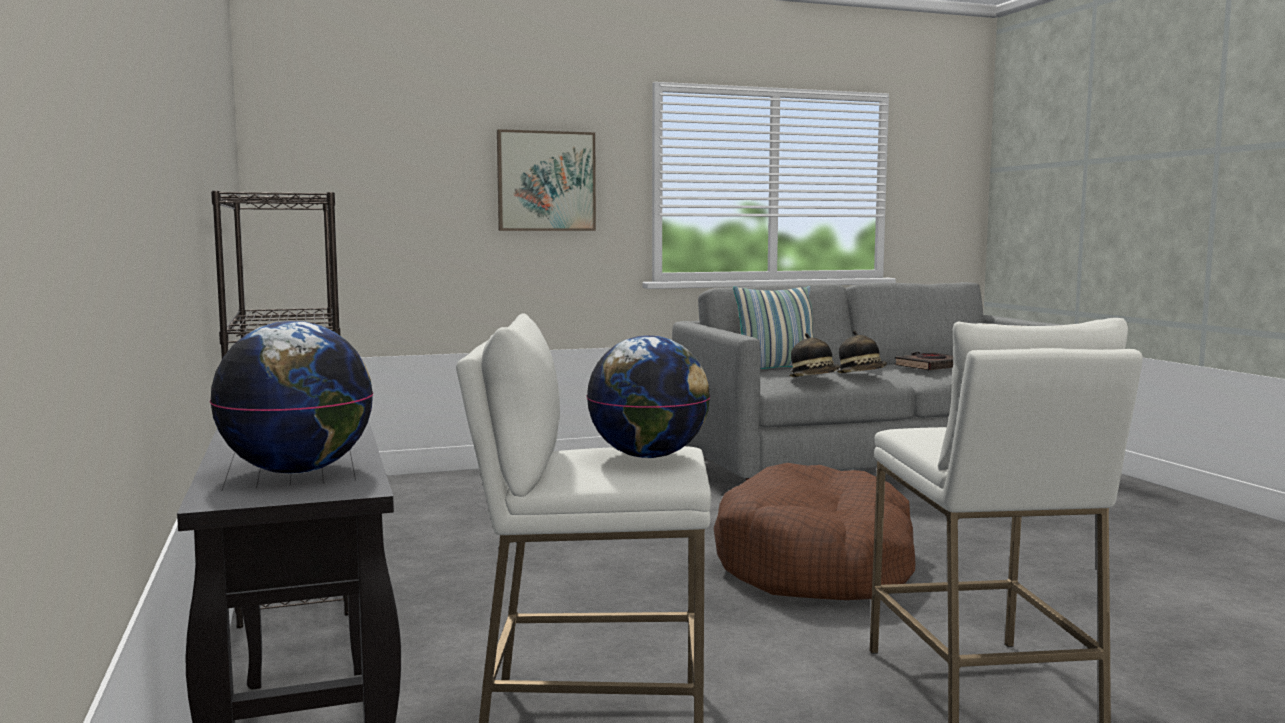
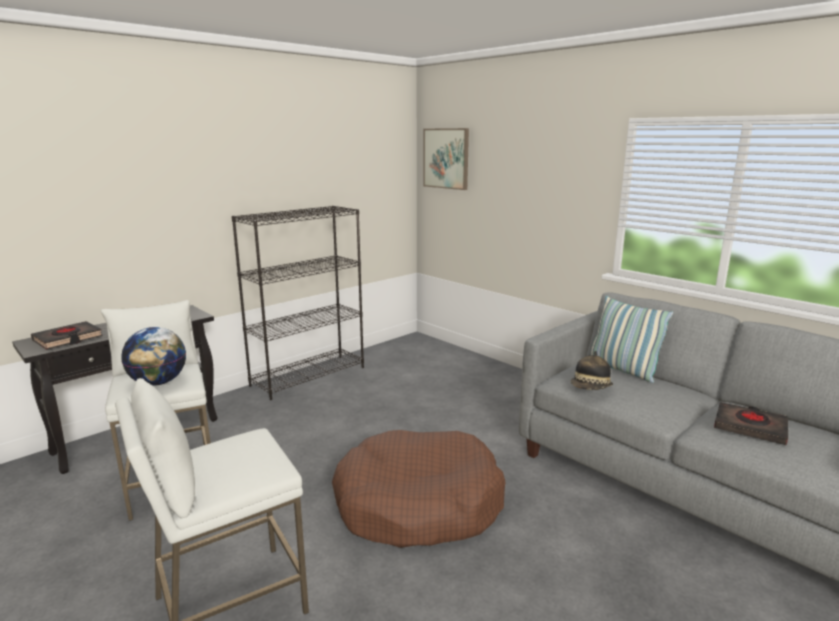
camera: 65 degrees right, 10 degrees up
(298, 471) = (68, 339): globe -> black book
(546, 181) = (548, 193): picture -> picture (446, 158)
(862, 374) = (641, 402): hat -> none

